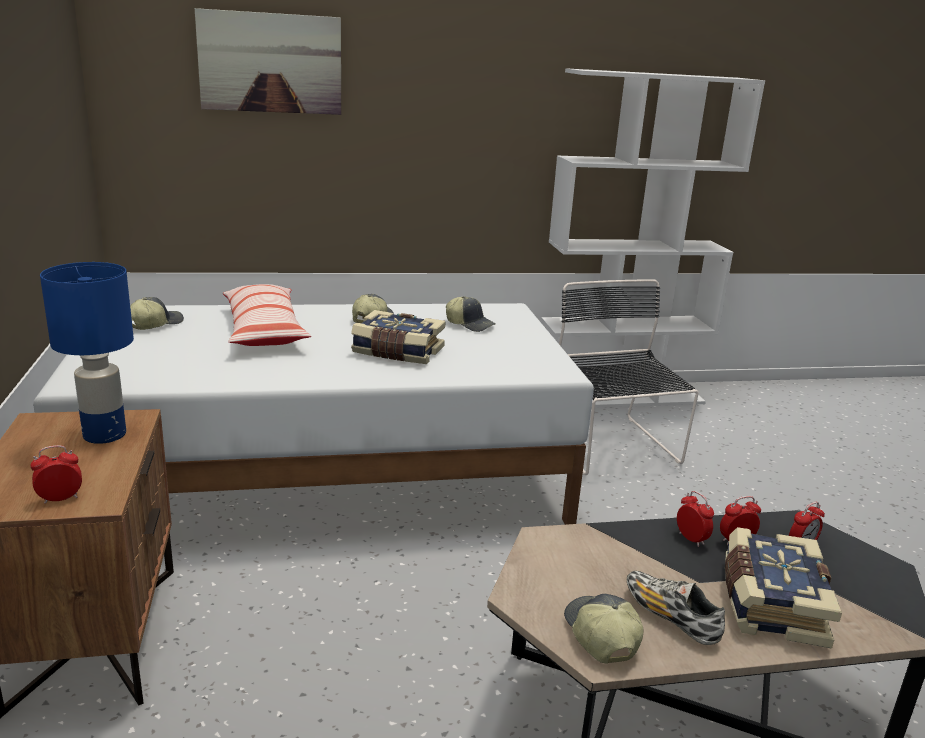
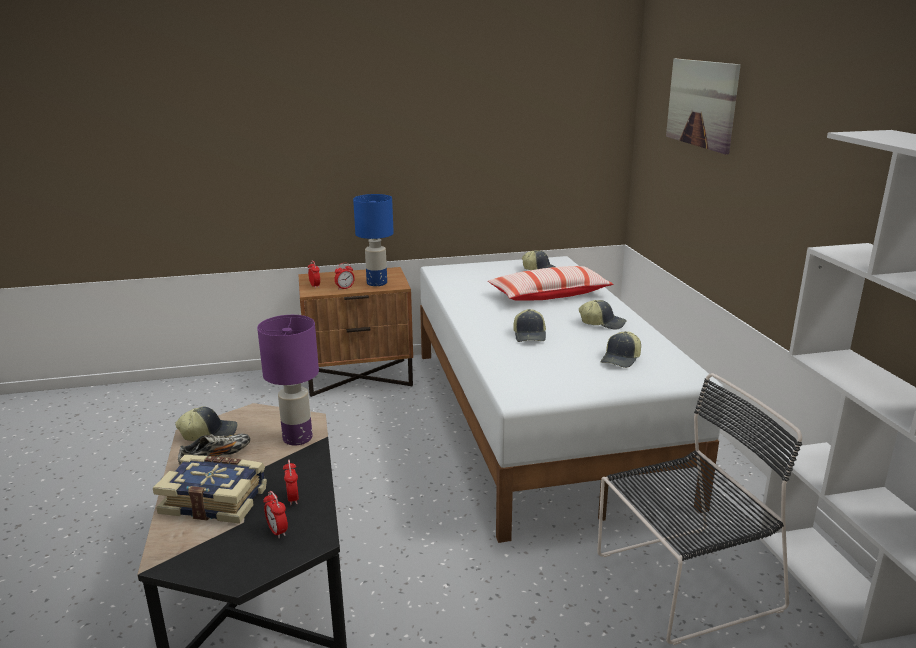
camera: 90 degrees right, 0 degrees up
(397, 352) = (530, 335): book -> cap
(596, 545) = (298, 438): none -> purple table lamp
(691, 539) = (300, 477): alarm clock -> alarm clock (345, 288)

